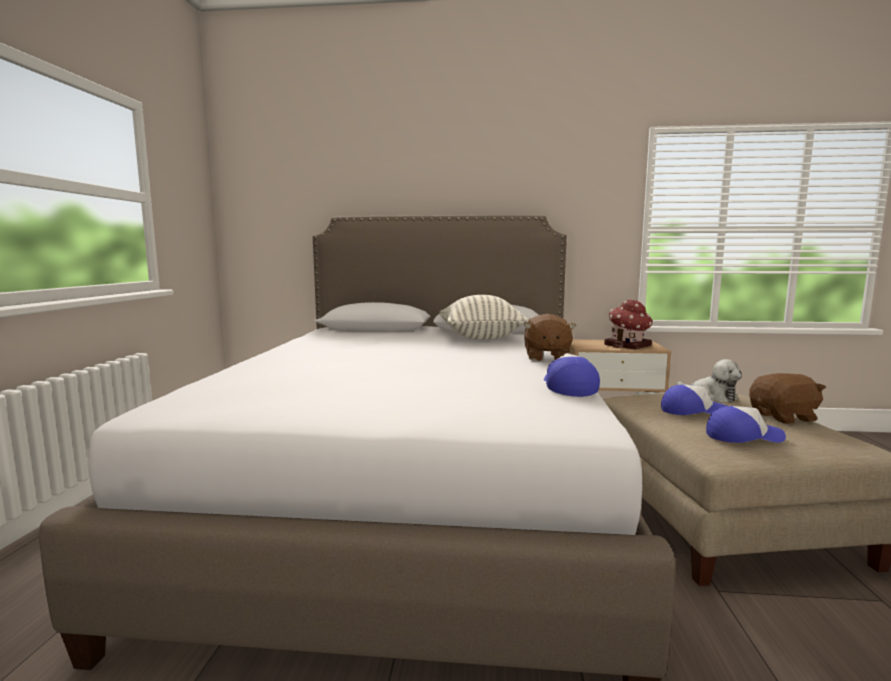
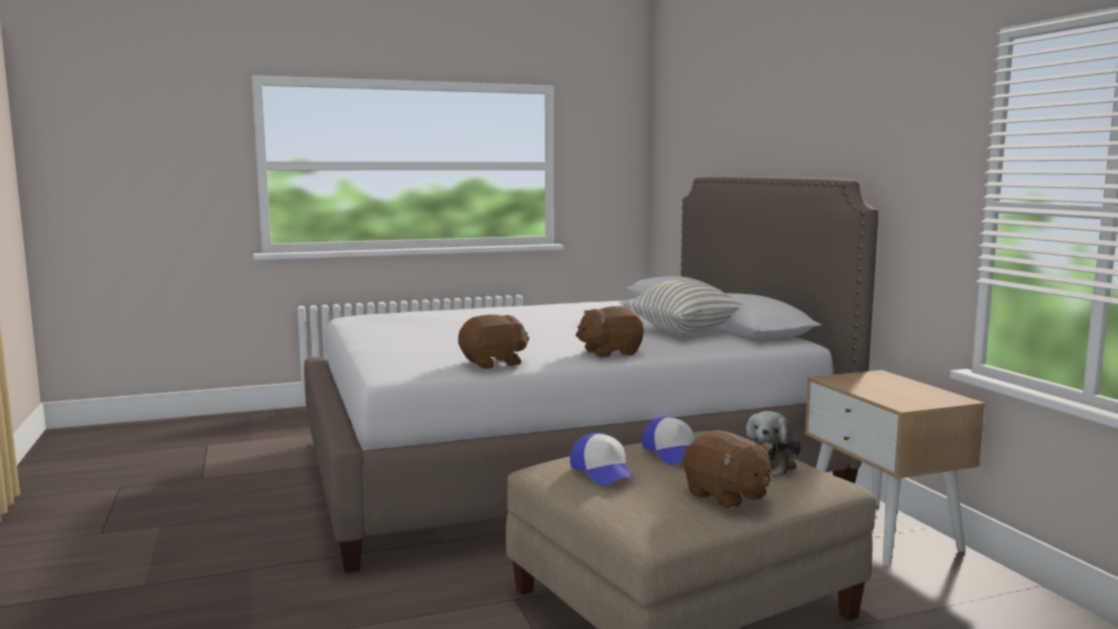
camera: 65 degrees right, 0 degrees up
(568, 386) = (493, 363): cap -> brown plush toy
(628, 345) = (895, 394): toy house -> none

